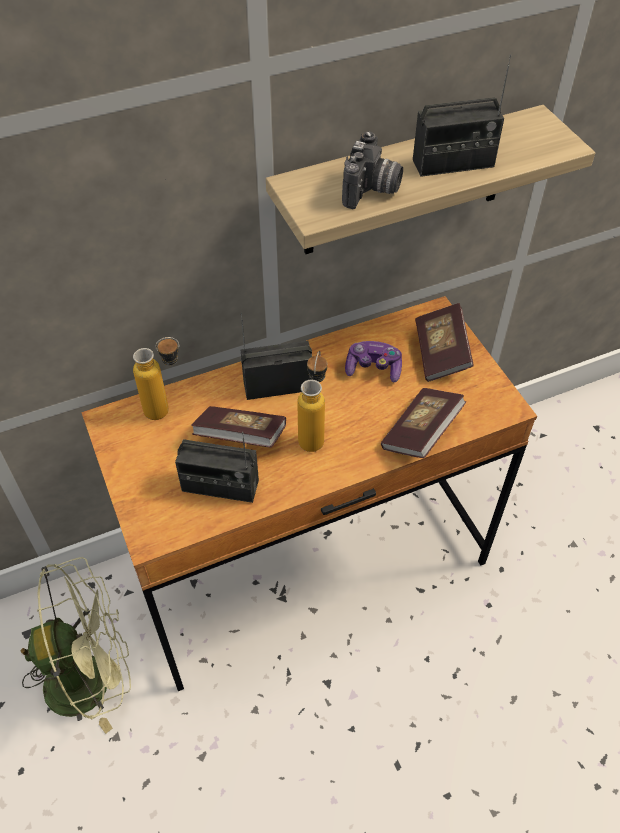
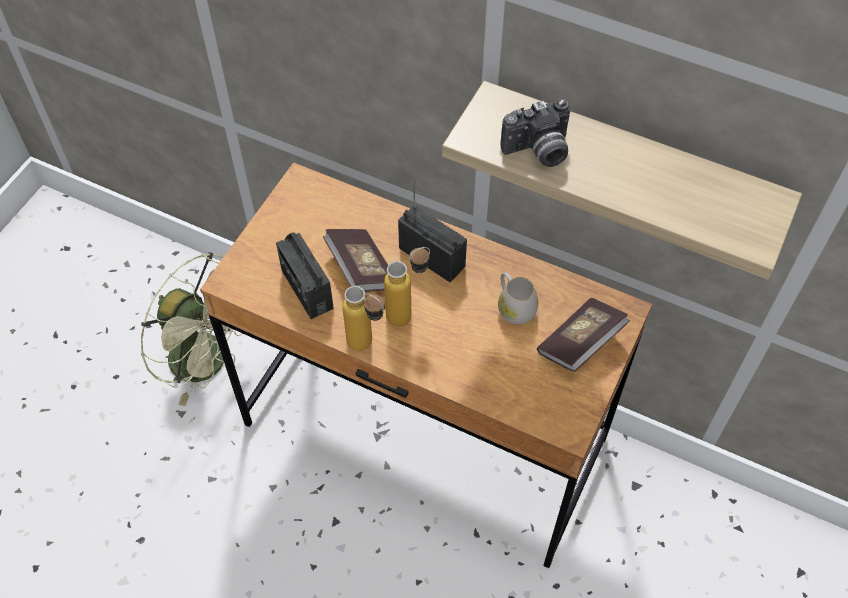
camera: 50 degrees right, 5 degrees up
(167, 409) = (342, 208): bottle -> bottle (368, 346)
(373, 368) = (514, 307): game controller -> white mug
(421, 433) = (479, 384): book -> none
(453, 163) = (634, 180): radio -> none

